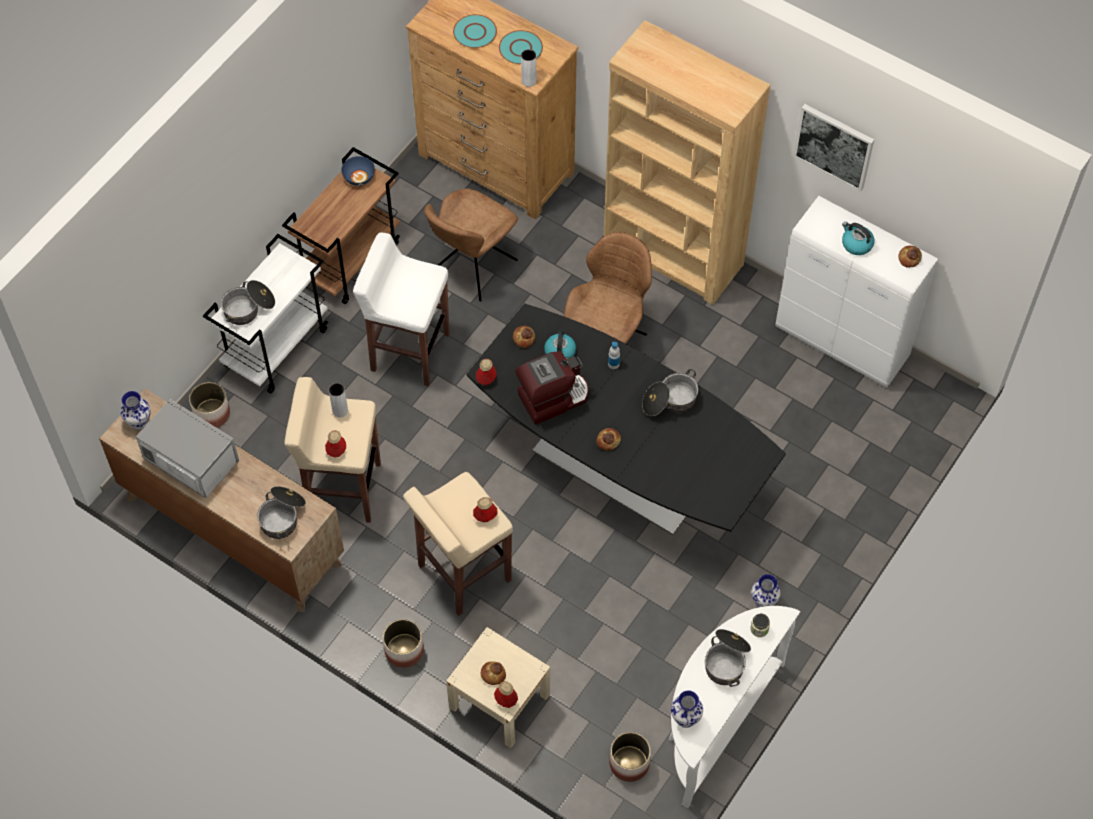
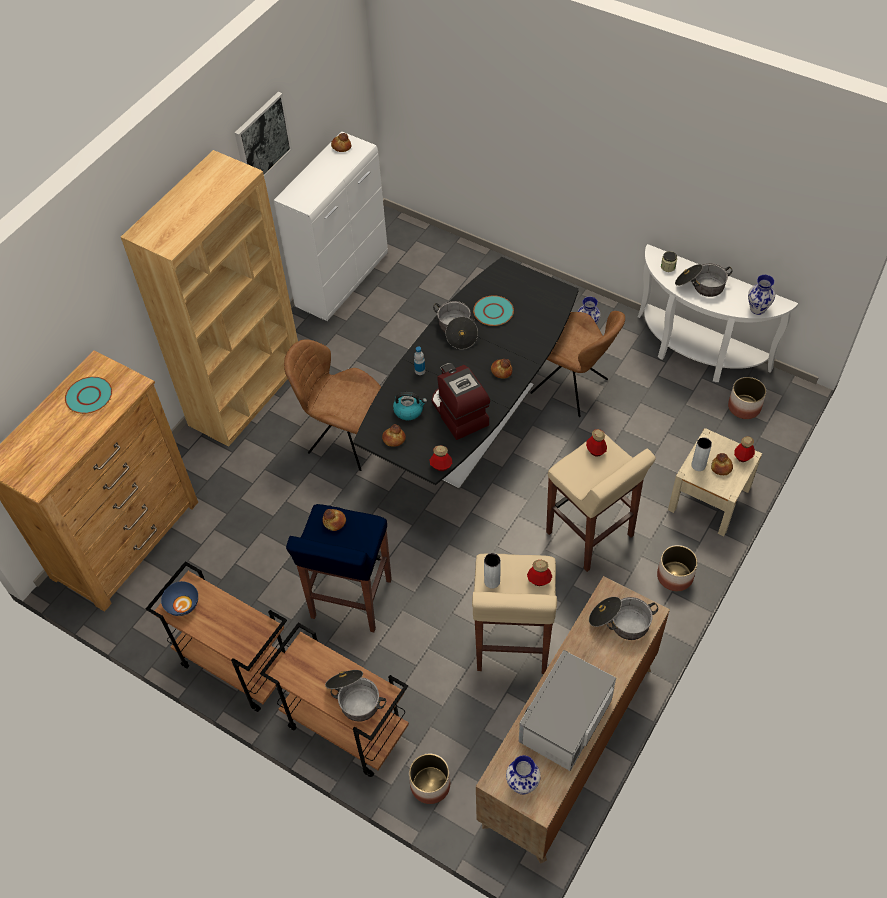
camera: 90 degrees left, 5 degrees down
(276, 347) = (345, 727): white cart -> brown cart
(409, 351) = (350, 600): white stool -> blue stool
(422, 283) = (334, 522): none -> bread
(472, 268) = (252, 552): brown chair -> brown chair (571, 388)
(475, 32) = (60, 437): turquoise plate -> turquoise plate (493, 311)
(529, 81) = (134, 387): grey vase -> grey vase (698, 465)
(856, 244) = (326, 177): kettle -> none

